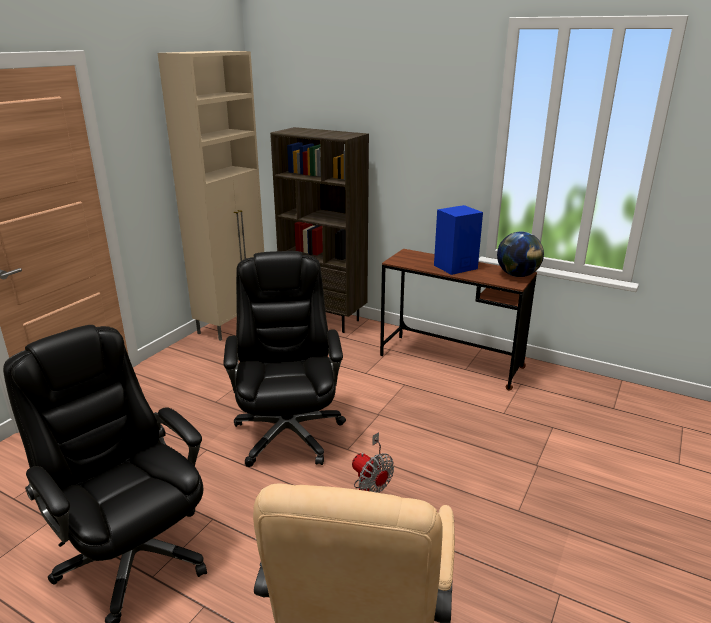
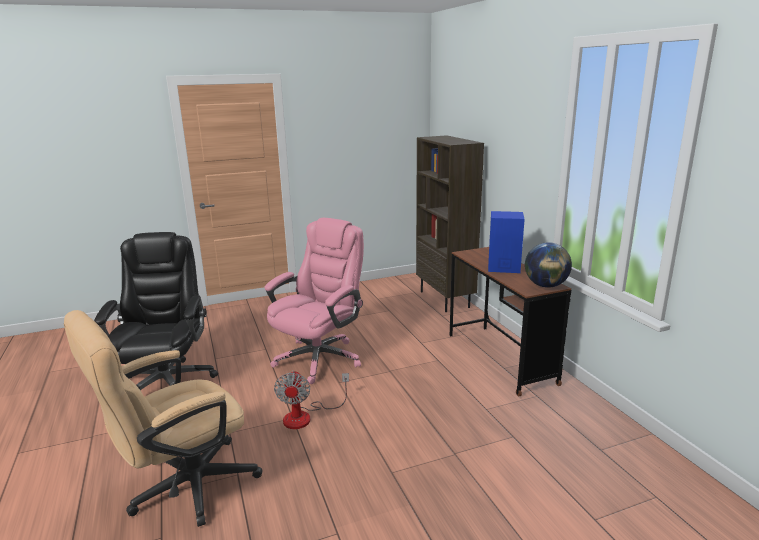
camera: 40 degrees right, 5 degrees down
(233, 323) = (381, 284): beige cabinet -> none
(288, 432) = (320, 358): black office chair -> pink office chair

